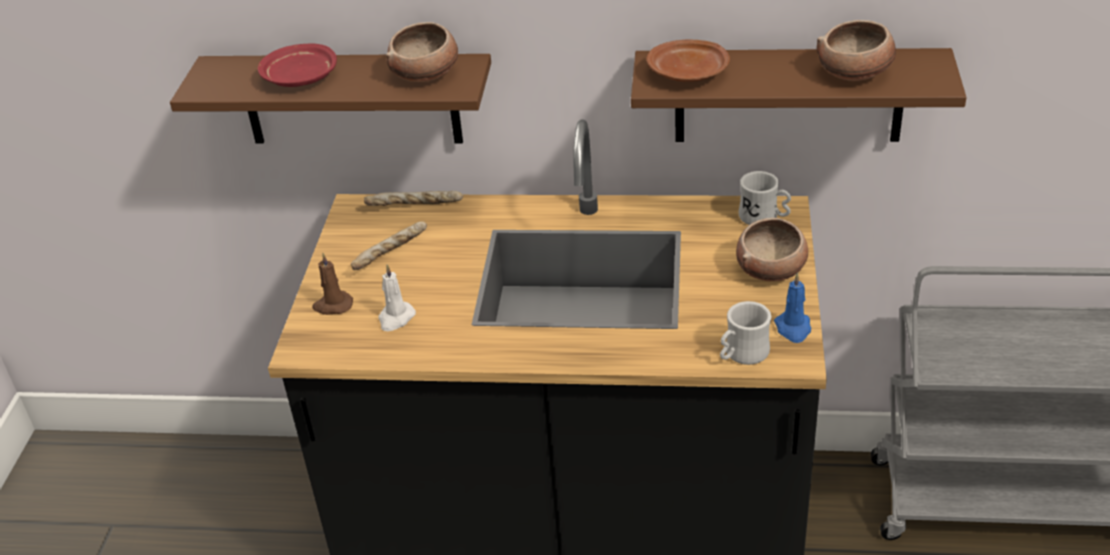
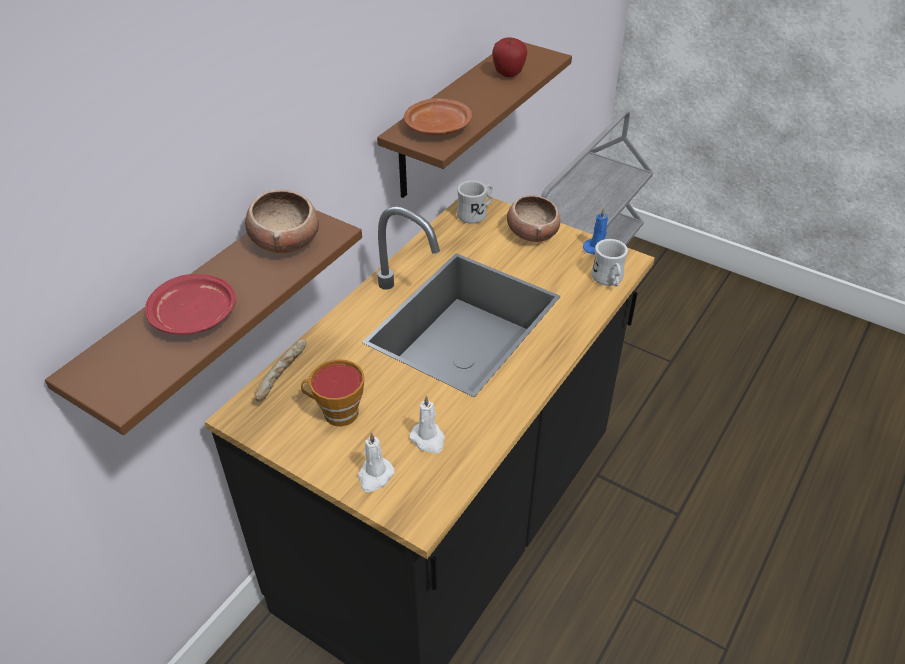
camera: 65 degrees left, 5 degrees up
(332, 305) = (375, 476): brown candle -> white candle
(391, 254) = (336, 413): bread -> cup
(856, 73) = (508, 75): bowl -> apple

